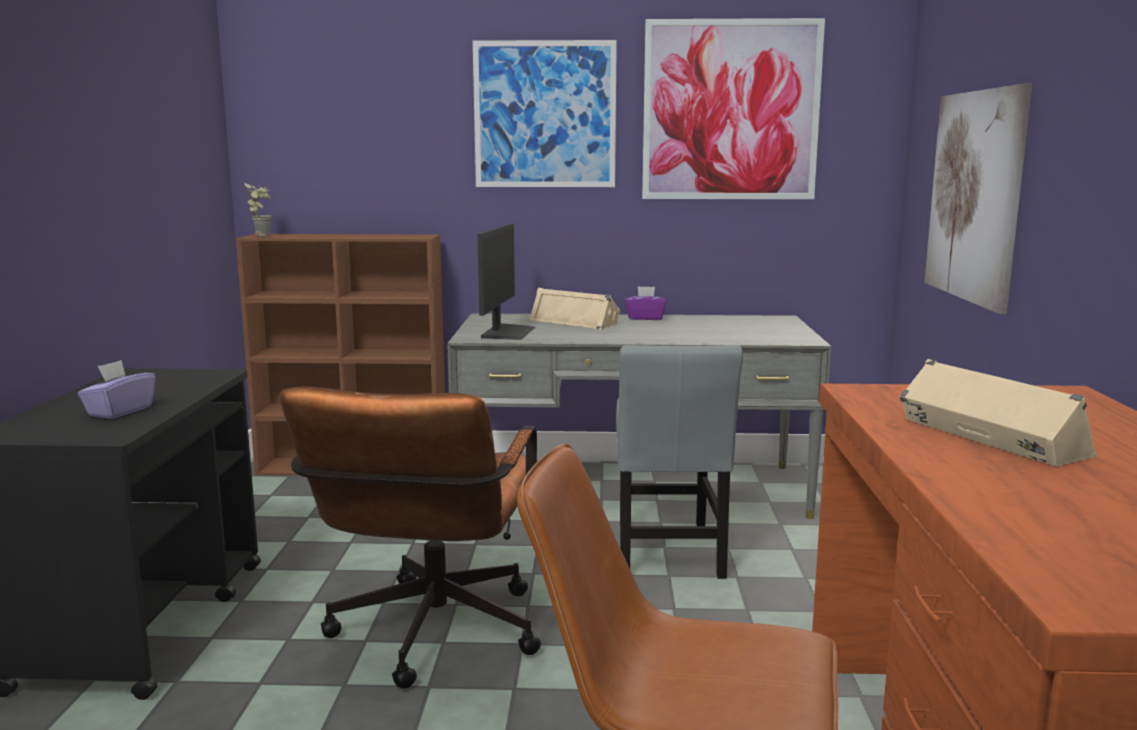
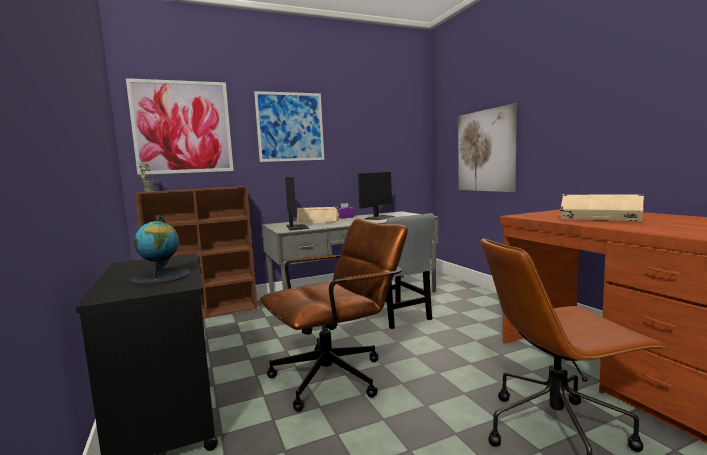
camera: 25 degrees left, 5 degrees down
(119, 411) = (161, 276): purple tissue box -> globe
(430, 639) = (338, 375): brown office chair -> brown office chair turned 105 degrees counterclockwise
(708, 329) = (380, 217): none -> monitor
(730, 111) = (369, 125): picture -> picture (182, 127)

